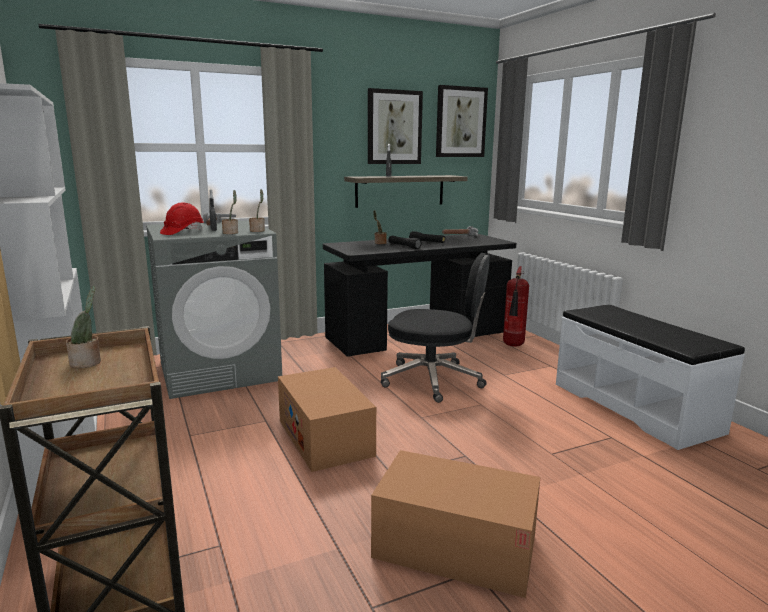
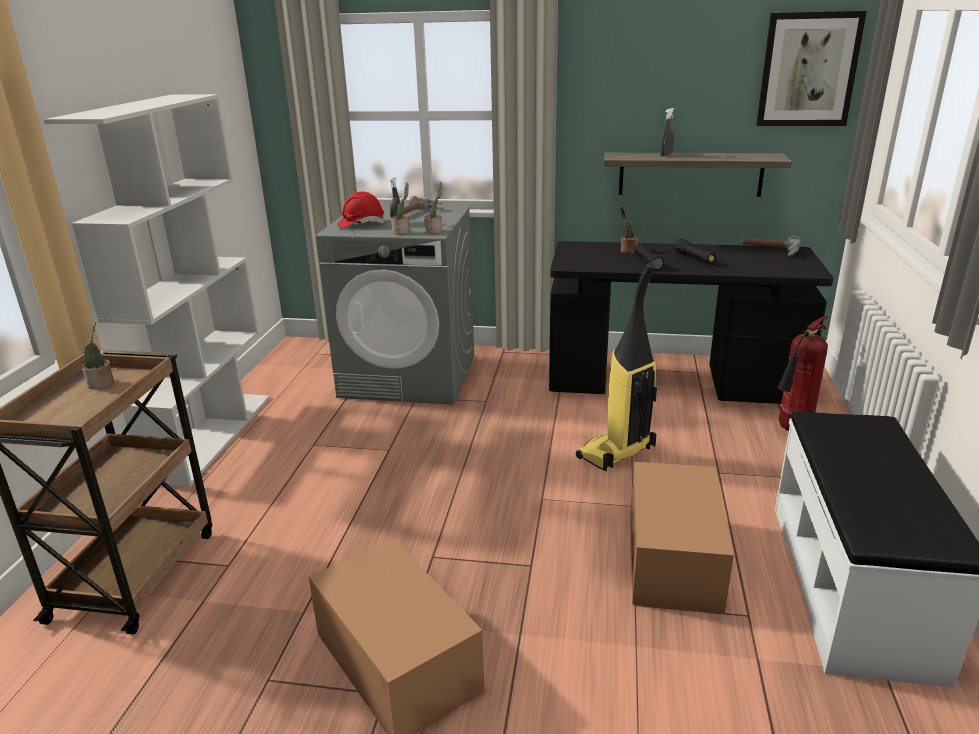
camera: 35 degrees right, 10 degrees up
(325, 437) = (419, 489): cardboard box -> cardboard box (673, 558)
(394, 127) = (687, 82): picture -> none
(434, 380) = (616, 453): black office chair -> vacuum cleaner

